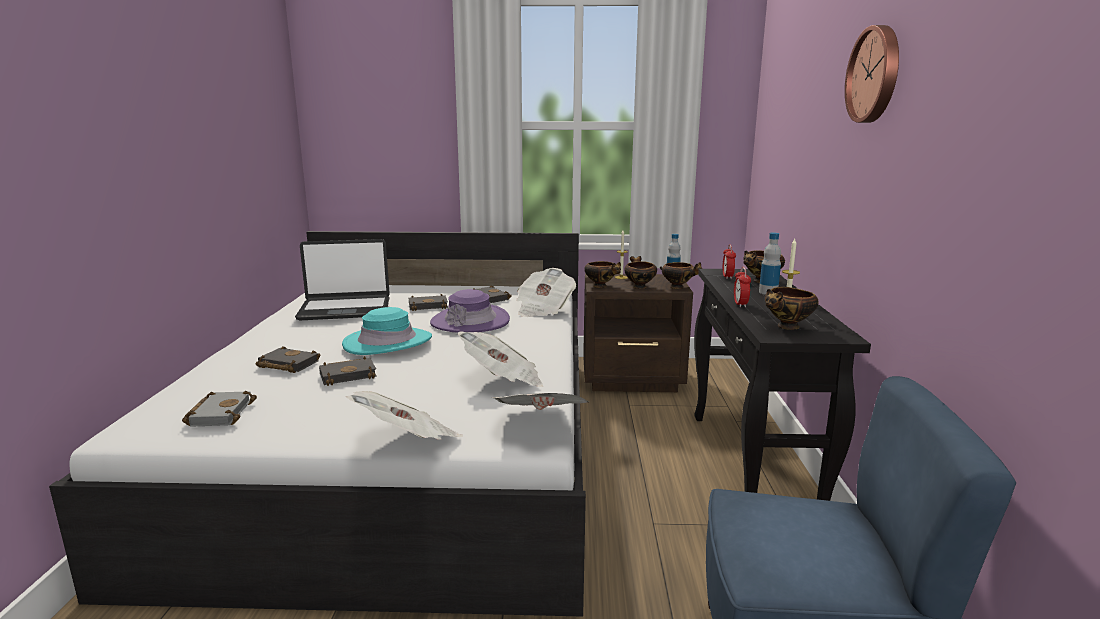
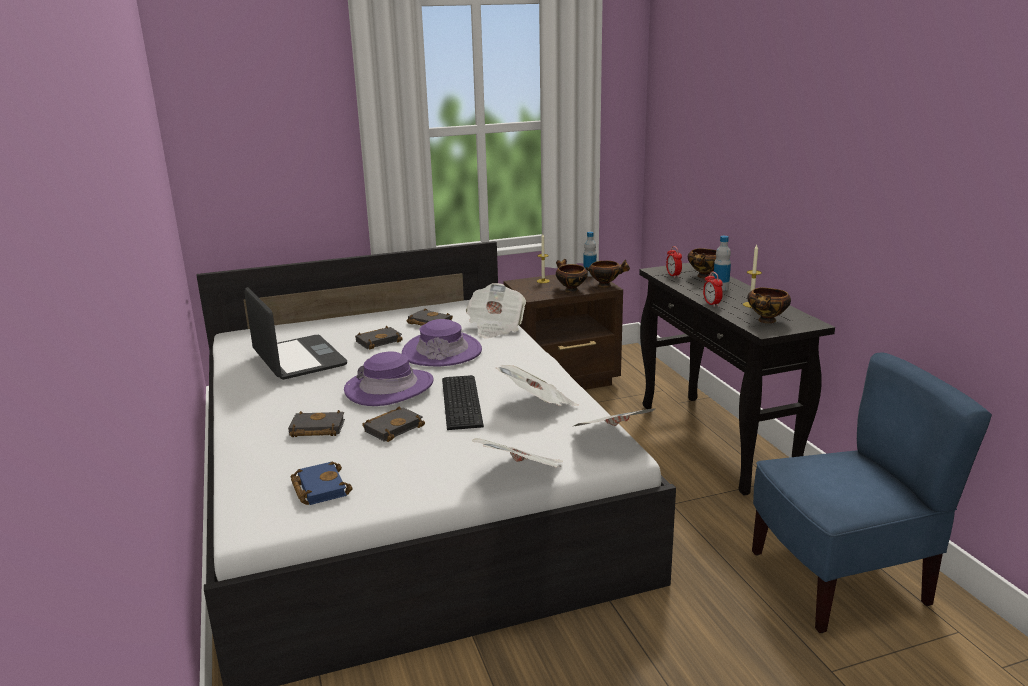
camera: 20 degrees left, 5 degrees up
(219, 413) = (318, 488): grey book -> blue book
(345, 309) = (298, 359): laptop -> laptop turned 90 degrees counterclockwise
(388, 342) = (389, 388): turquoise hat -> purple hat
(437, 364) = (463, 401): none -> keyboard
(601, 286) = (535, 294): bowl -> none
(875, 75) = (811, 106): wall clock -> none

